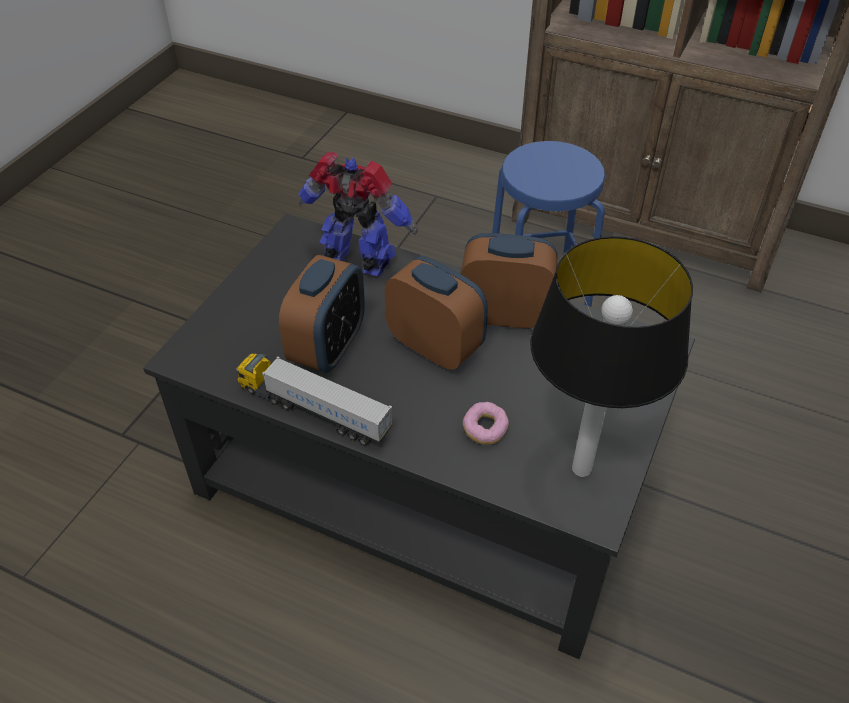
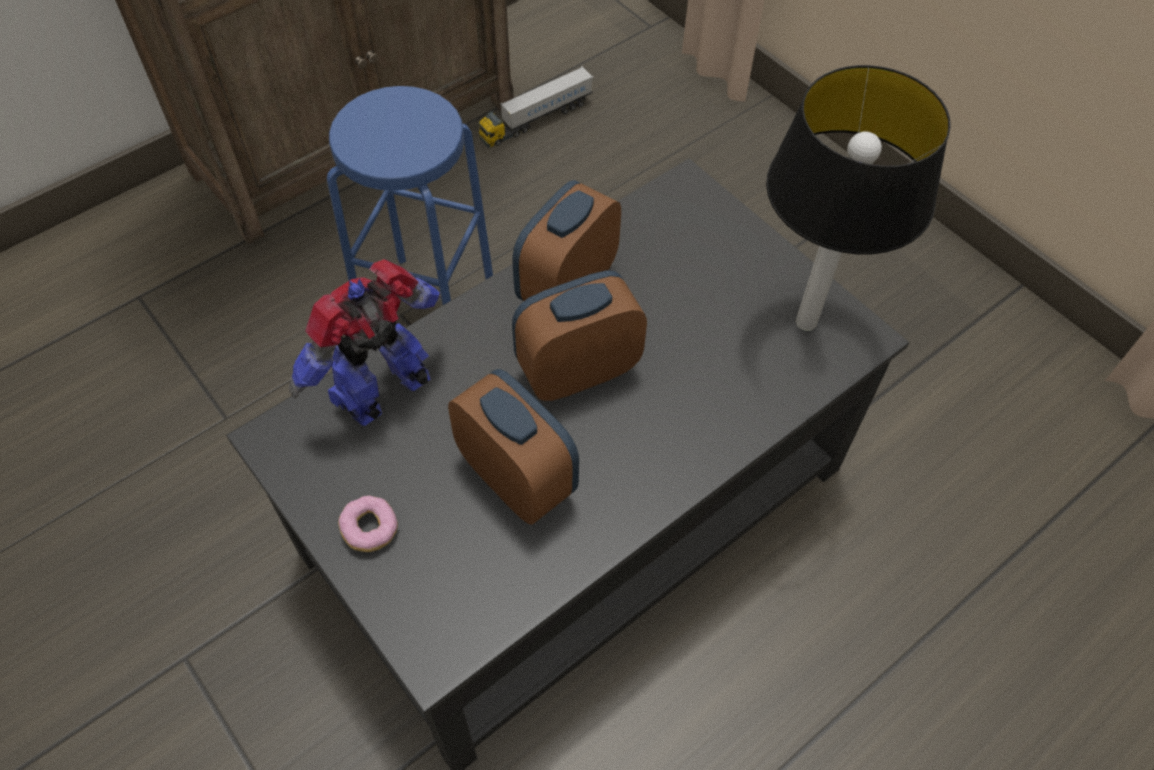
camera: 65 degrees left, 10 degrees up
(314, 411) = (611, 530): toy truck -> toy truck (536, 120)
(485, 430) = (720, 378): donut -> donut (370, 529)

